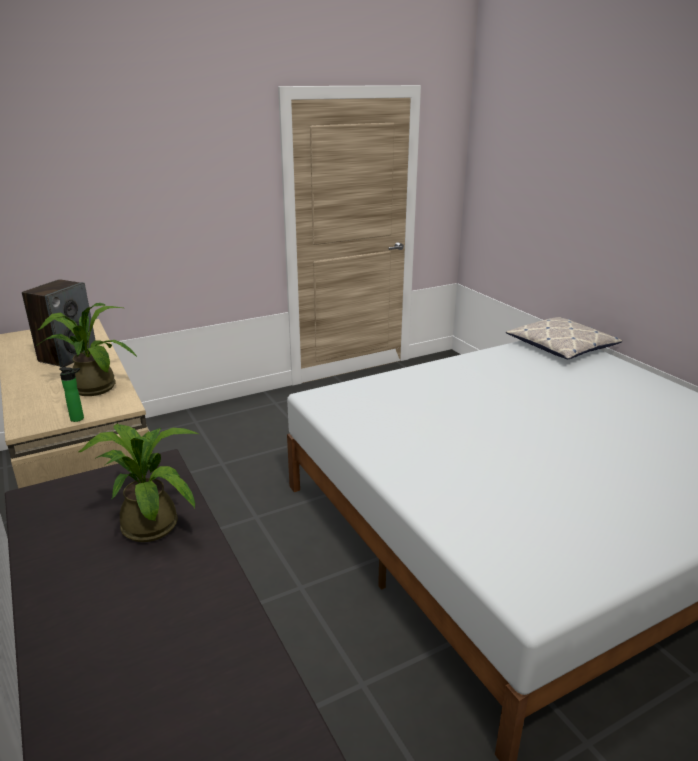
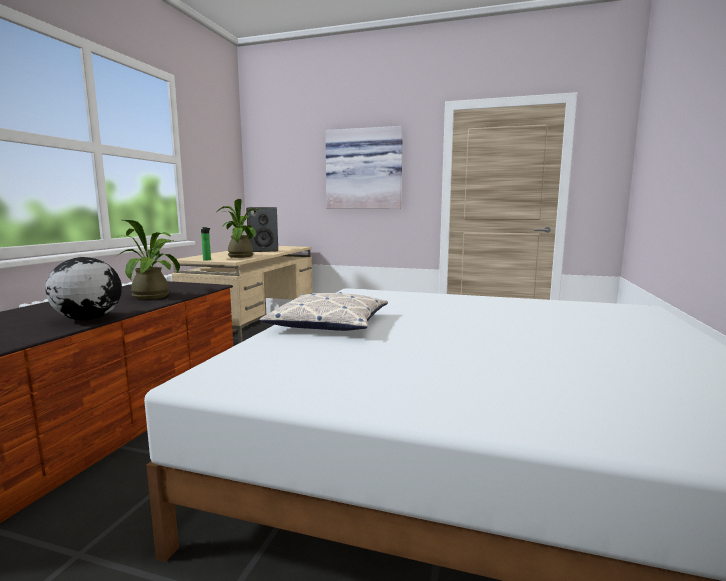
camera: 45 degrees right, 15 degrees down
(171, 187) = (364, 169): none -> picture
(226, 611) = (88, 319): none -> globe
(561, 346) = (634, 310): pillow -> pillow (329, 323)

